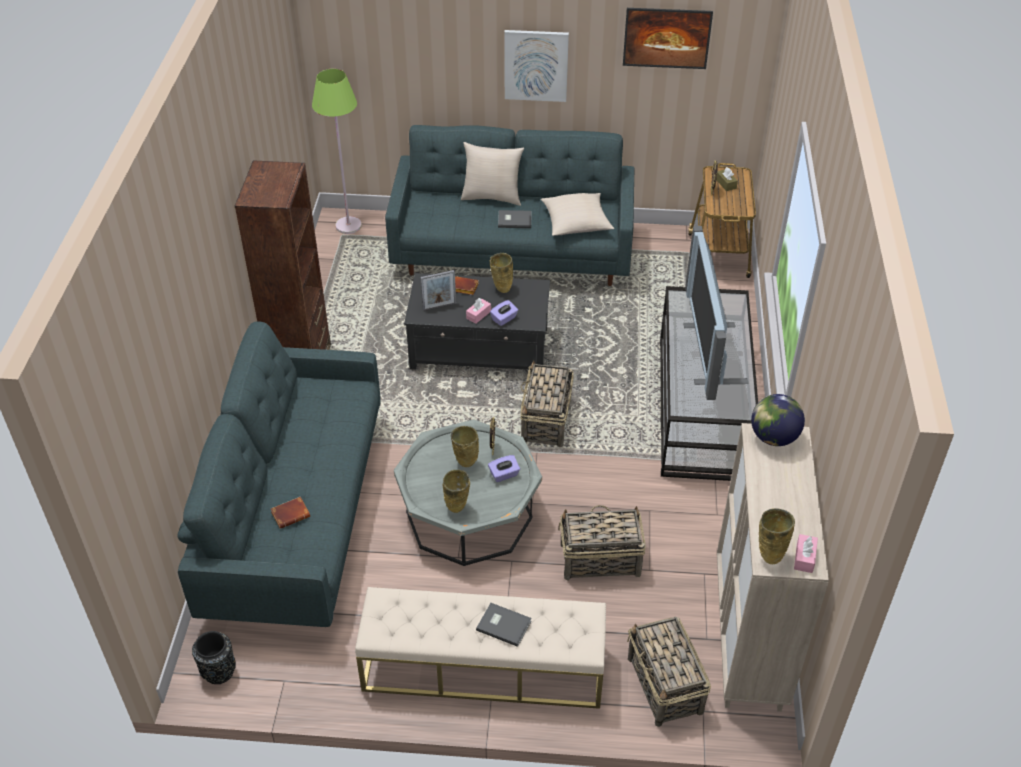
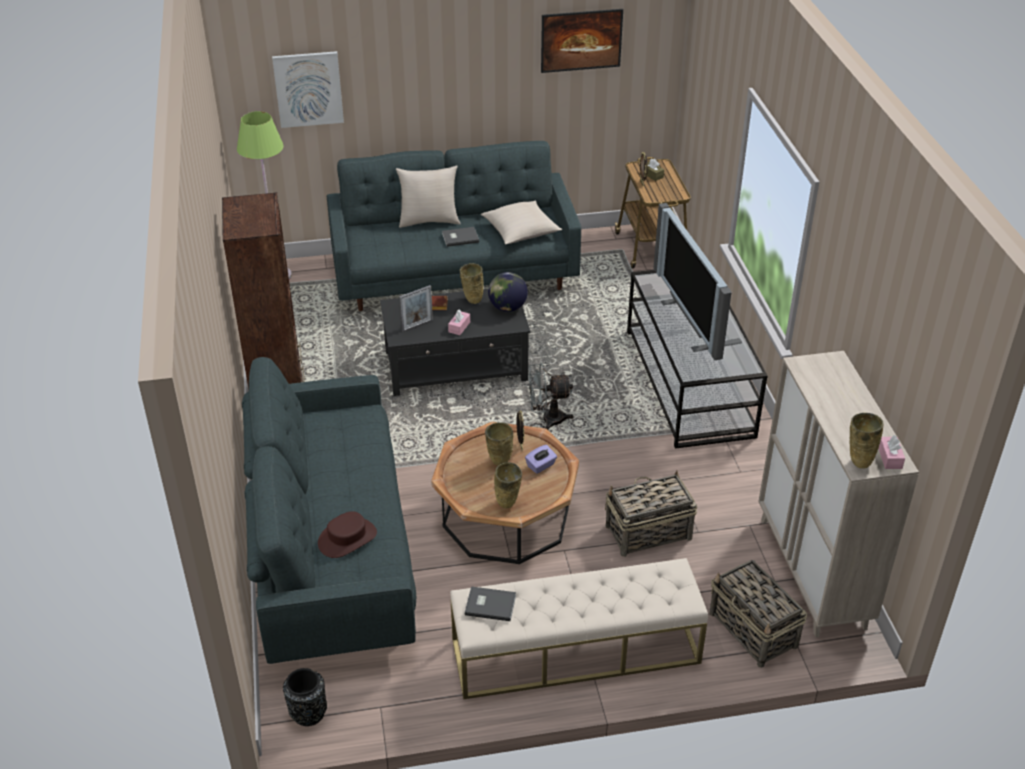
camera: 15 degrees left, 5 degrees down
(291, 514) = (347, 538): brown book -> brown hat
(469, 515) = (506, 517): grey coffee table -> brown coffee table
(503, 624) = (599, 596): grey book -> grey book (490, 604)
(504, 319) = (486, 326): purple tissue box -> none
(536, 65) = (457, 83): picture -> picture (308, 89)
(546, 421) = (547, 419): basket -> grey fan
(773, 437) = (816, 364): globe -> globe (507, 307)

